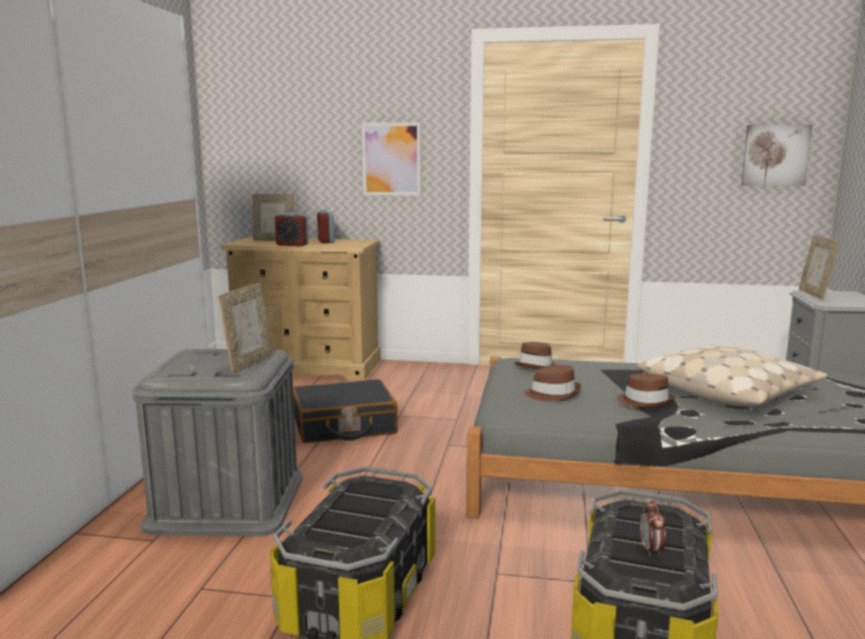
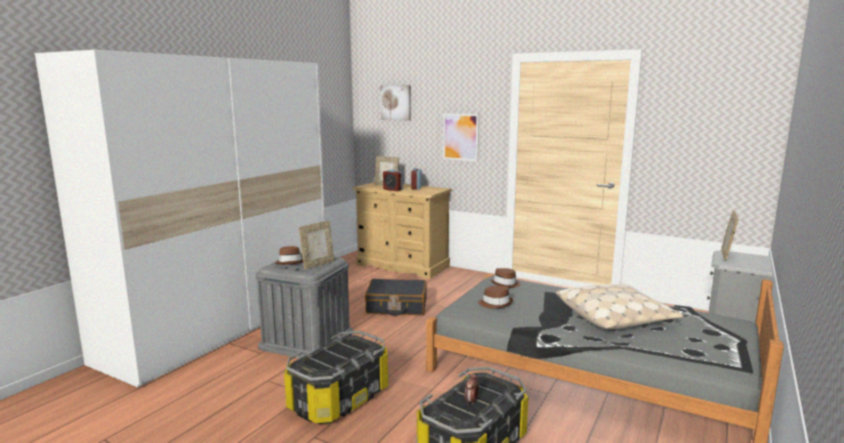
camera: 20 degrees right, 0 degrees up
(645, 402) = (547, 317): brown hat -> brown hat (290, 262)
(775, 155) = (729, 146): picture -> picture (396, 102)

